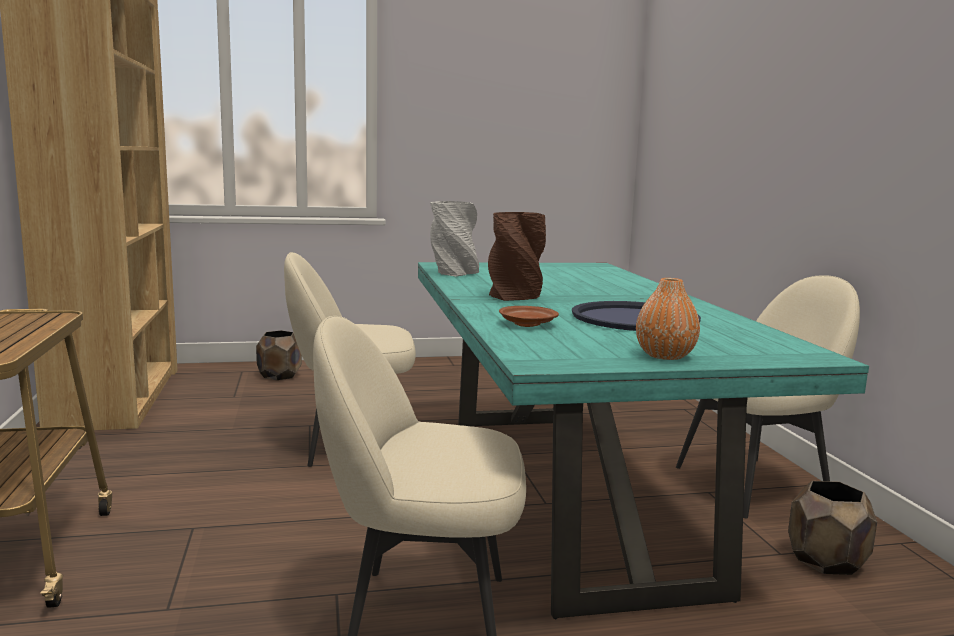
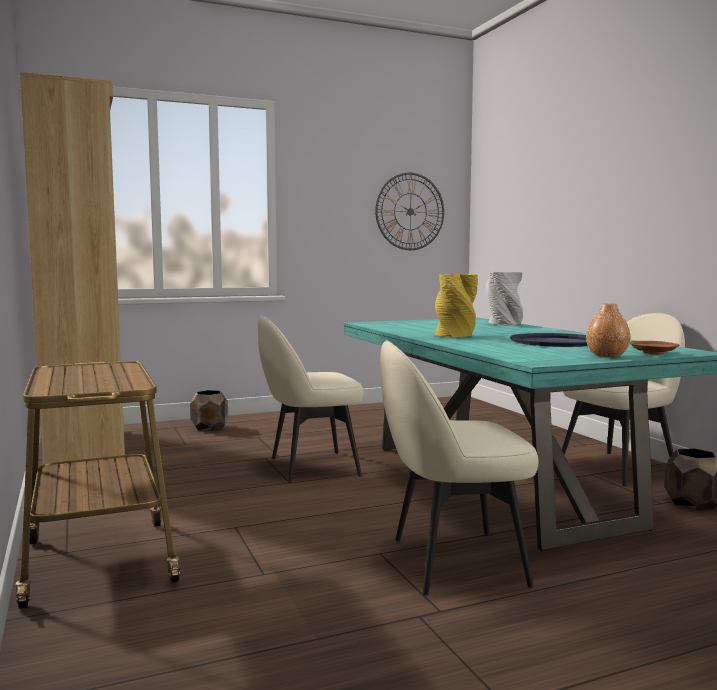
camera: 10 degrees left, 5 degrees down
(453, 273) = (383, 326): grey vase -> grey vase (503, 324)
(515, 297) = (455, 336): brown vase -> yellow vase
(527, 324) = (492, 347): brown plate -> brown plate (652, 353)
(555, 116) = (410, 211): none -> wall clock

